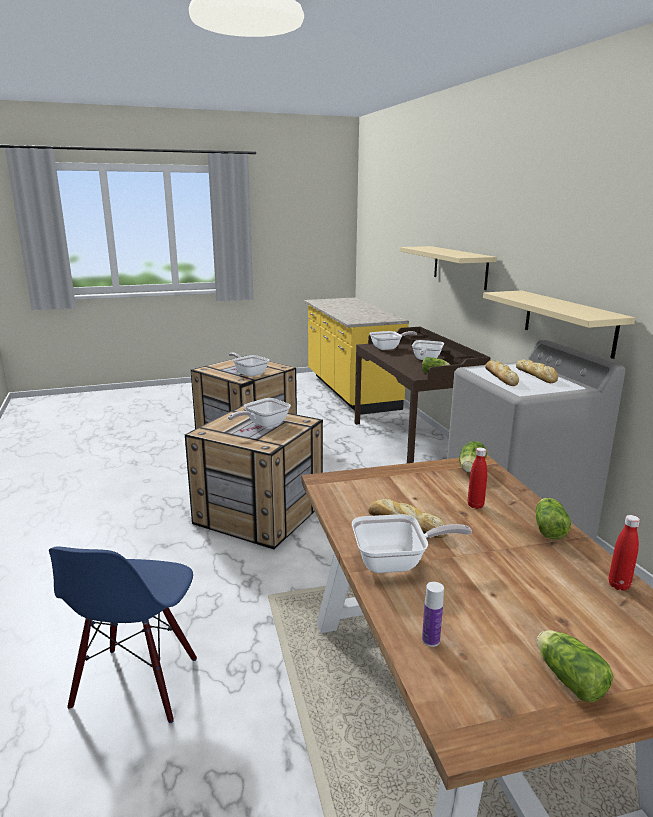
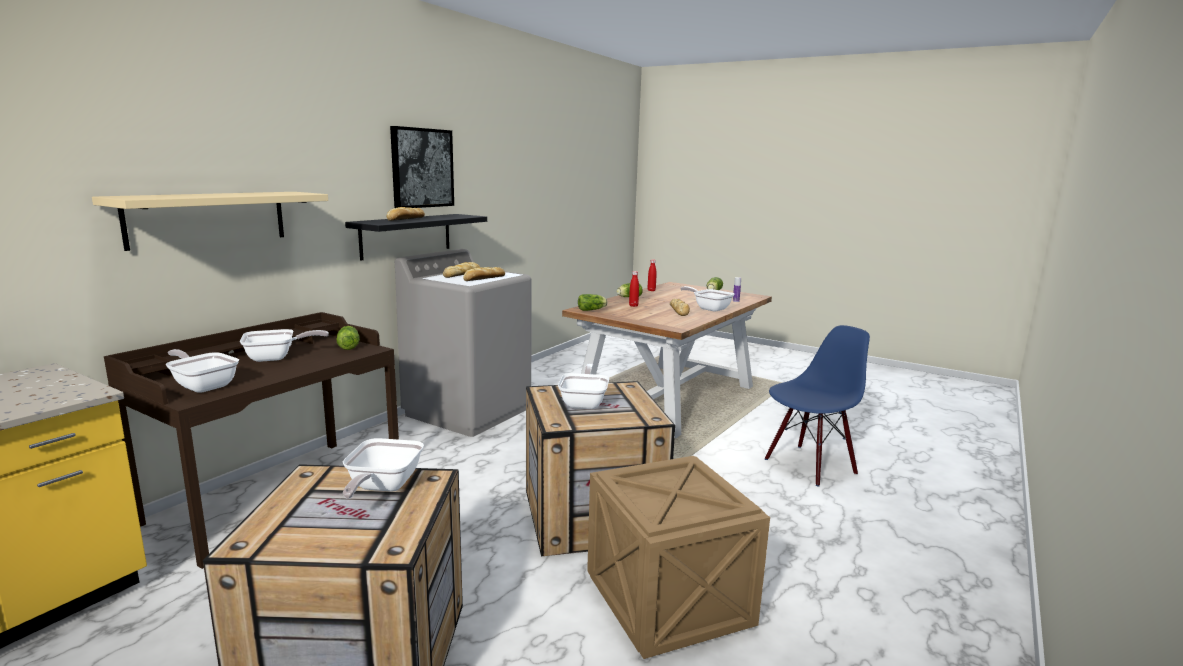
camera: 130 degrees left, 5 degrees down
(157, 500) = (668, 601): none -> crate
(263, 424) = (584, 402): frying pan -> frying pan turned 90 degrees counterclockwise
(542, 299) = (405, 219): none -> bread
(568, 322) = (406, 235): beige shelf -> black shelf
(601, 248) = (422, 168): none -> picture

